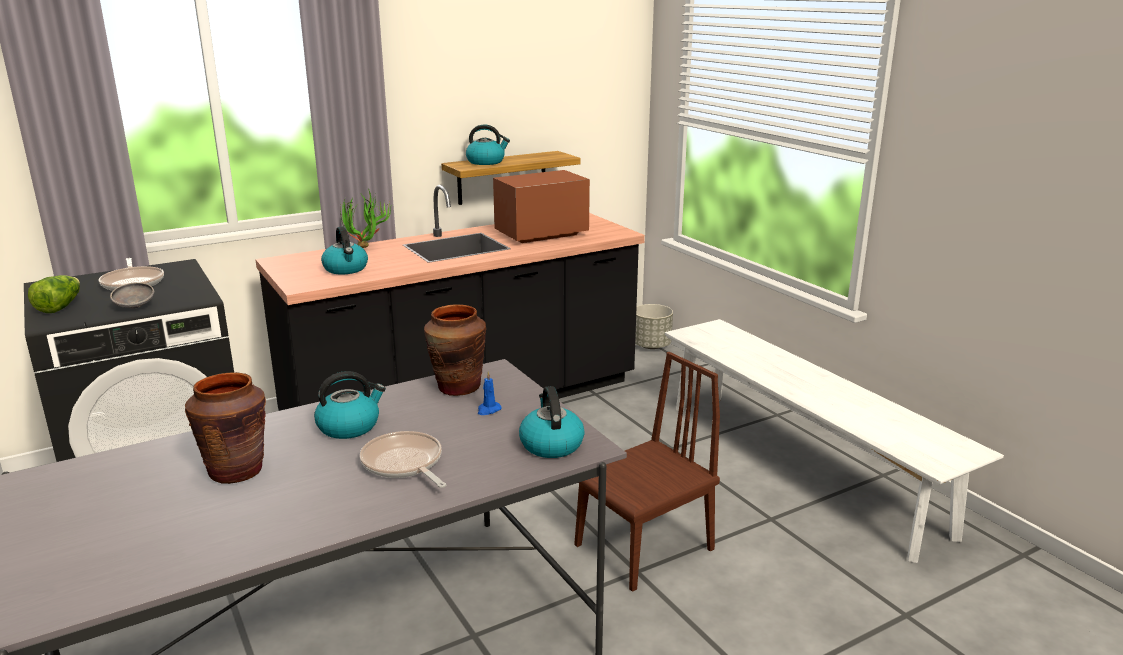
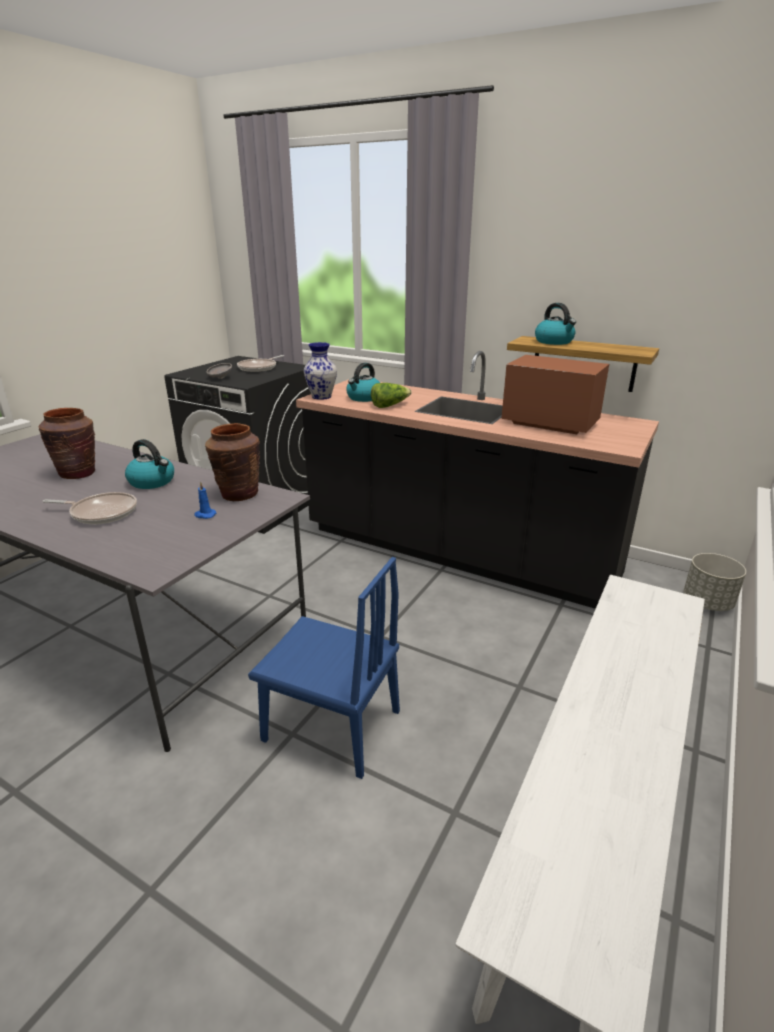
camera: 60 degrees right, 5 degrees up
(59, 306) = (208, 368): lettuce -> lettuce (389, 405)
(303, 283) = (322, 397): none -> vase
(367, 249) = (413, 392): potted plant -> none
(404, 464) = (101, 513): frying pan -> frying pan turned 75 degrees clockwise
(551, 444) = (153, 554): kettle -> none
(643, 547) = (331, 725): brown chair -> blue chair

